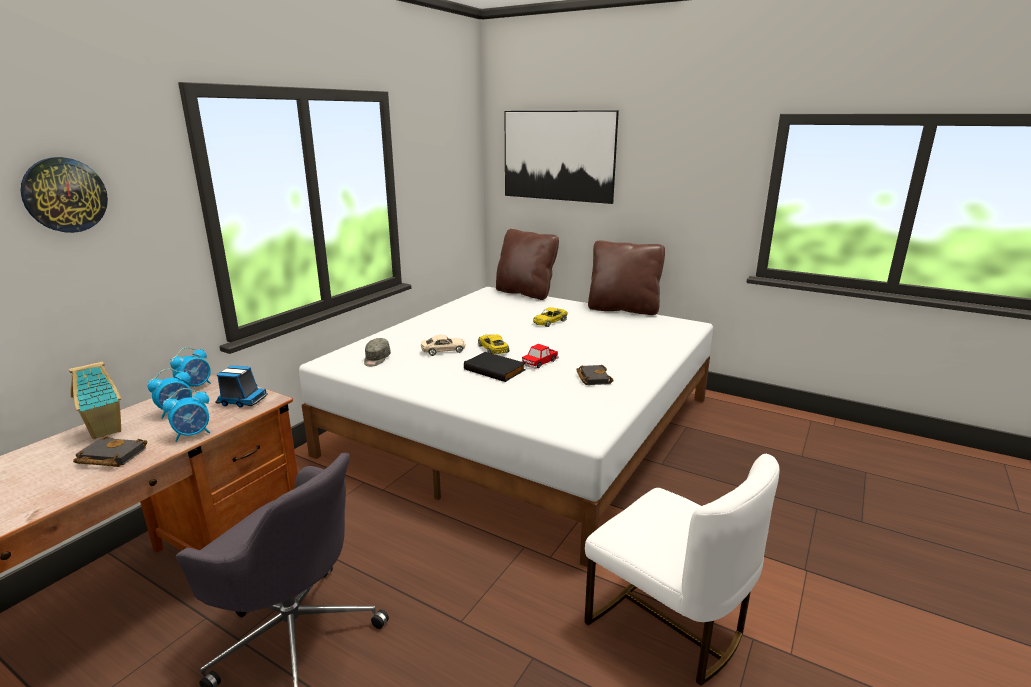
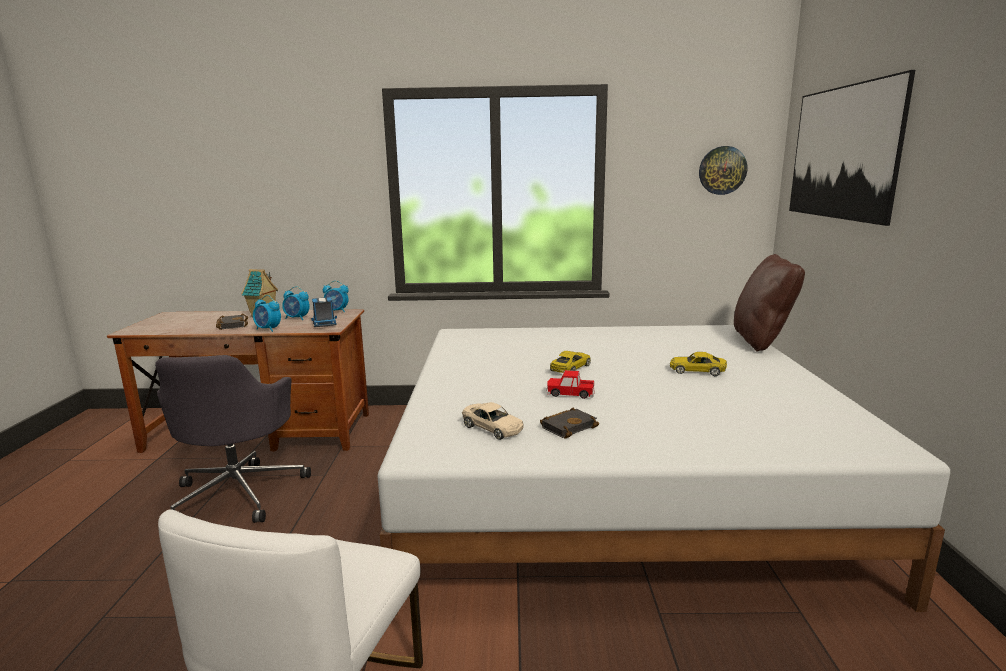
camera: 60 degrees right, 5 degrees down
(64, 195) = (296, 165): wall clock -> wall clock (722, 170)
(376, 359) = (480, 342): grey cap -> none
(443, 350) = (534, 354): beige toy car -> beige toy car (492, 428)
(495, 369) = (522, 381): black book -> none
(623, 309) = (839, 394): brown pillow -> none

